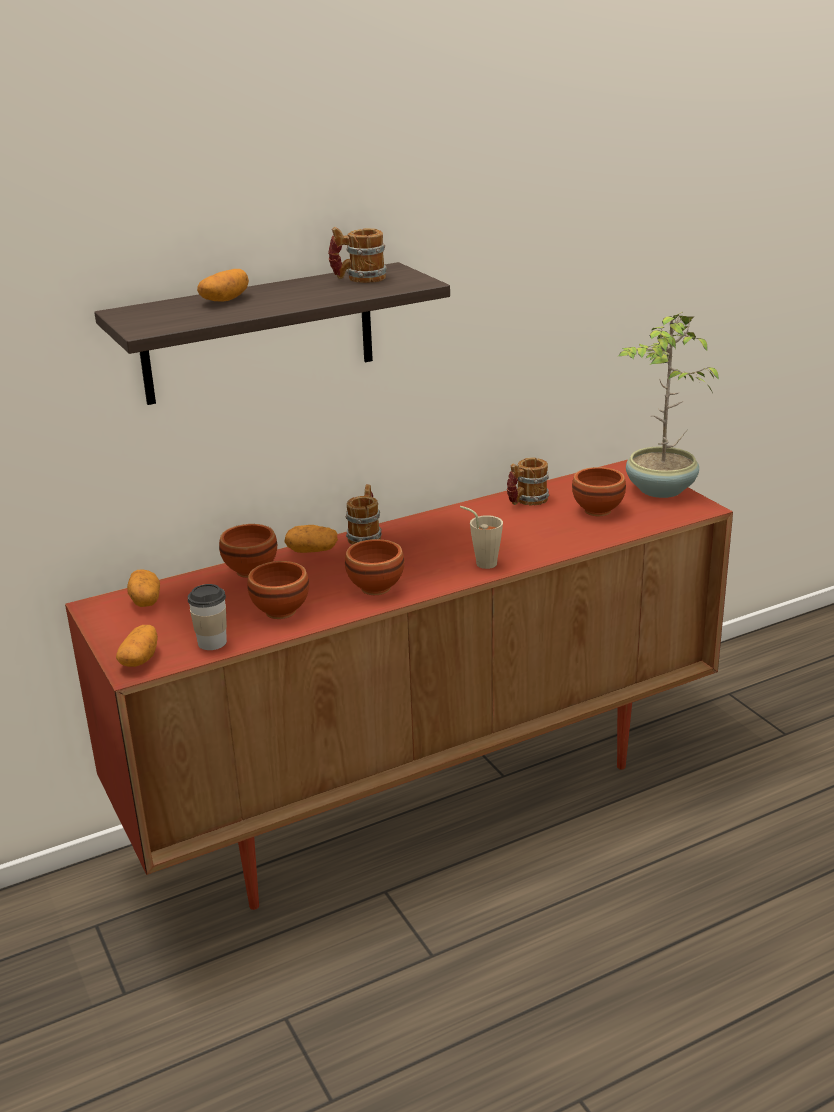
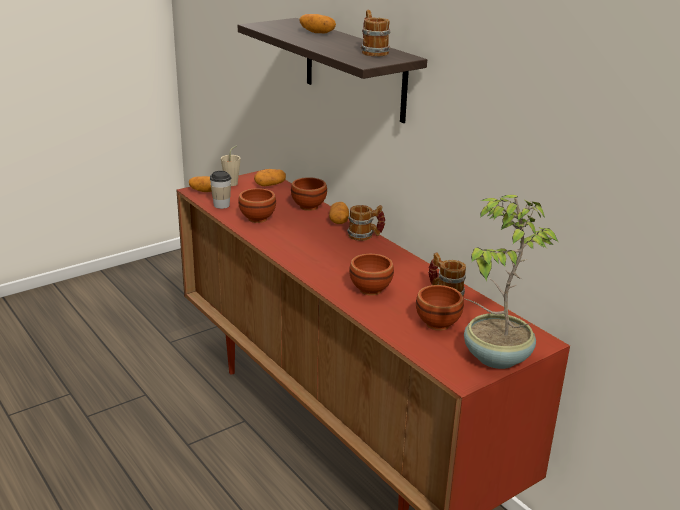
camera: 80 degrees right, 0 degrees up
(374, 588) = (288, 243): brown bowl -> brown bowl (369, 289)
(482, 562) = (331, 277): beige cup -> beige cup (233, 182)

